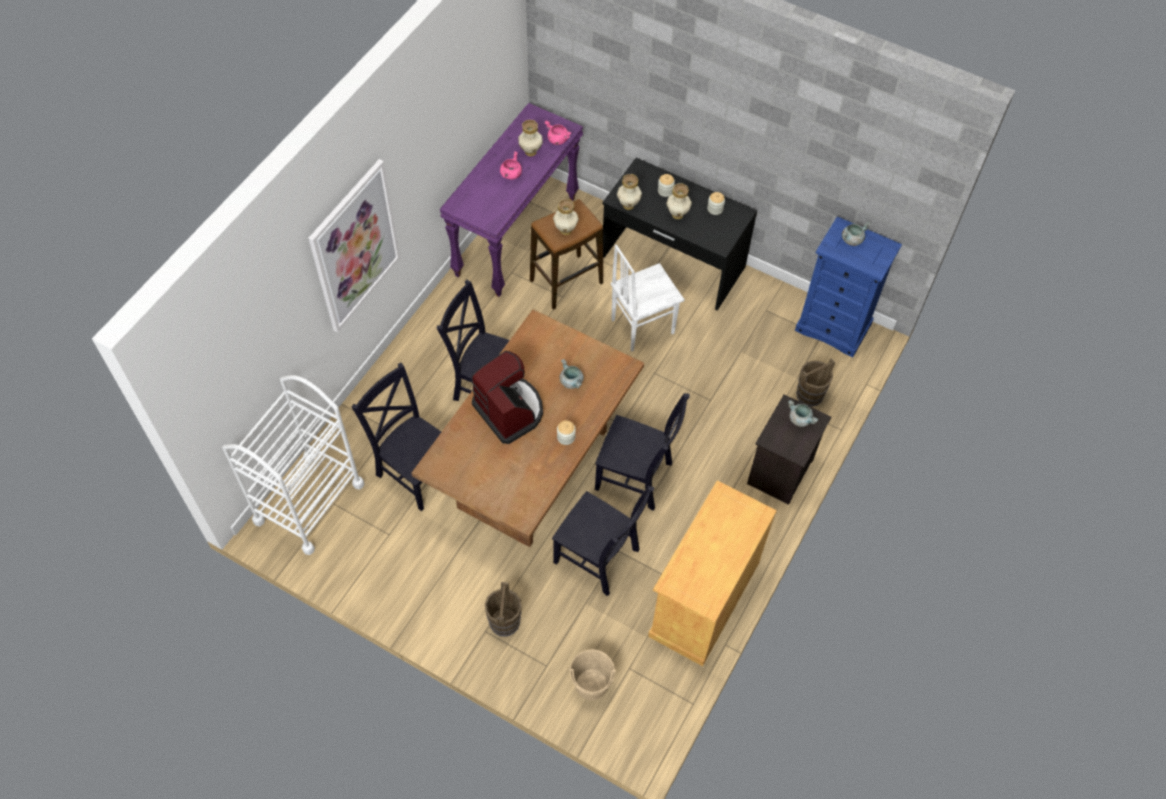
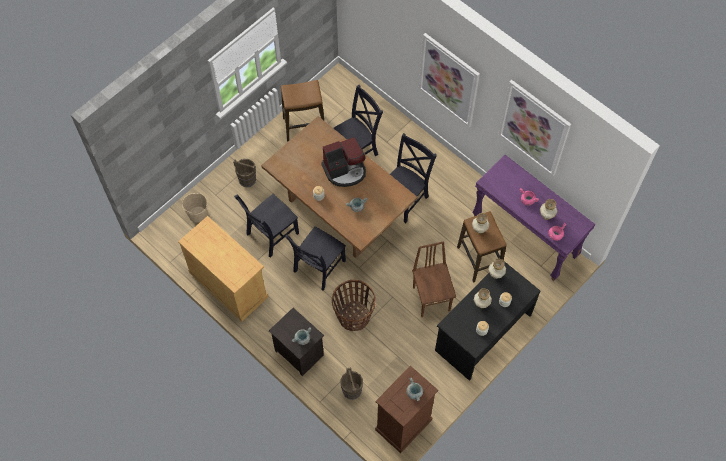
camera: 105 degrees right, 5 degrees up
(309, 502) = (348, 97): white cart -> none
(380, 557) = (304, 126): none -> stool
(446, 109) = (534, 128): none -> picture
(641, 326) = (432, 298): white chair -> brown chair
(700, 415) = (353, 316): none -> basket
(833, 327) = (403, 425): blue dresser -> brown dresser

